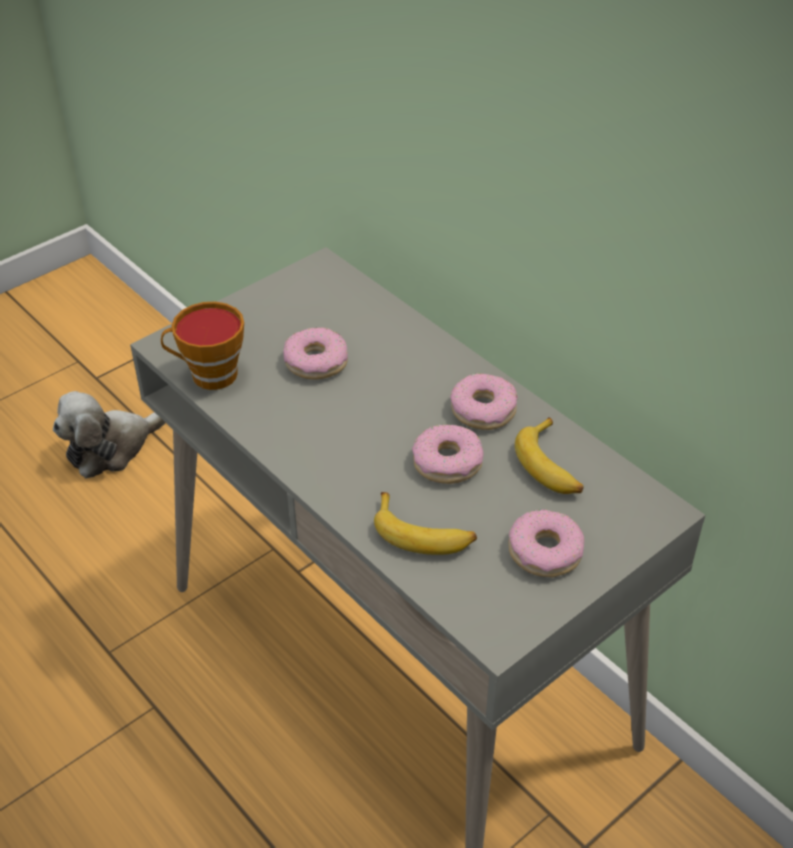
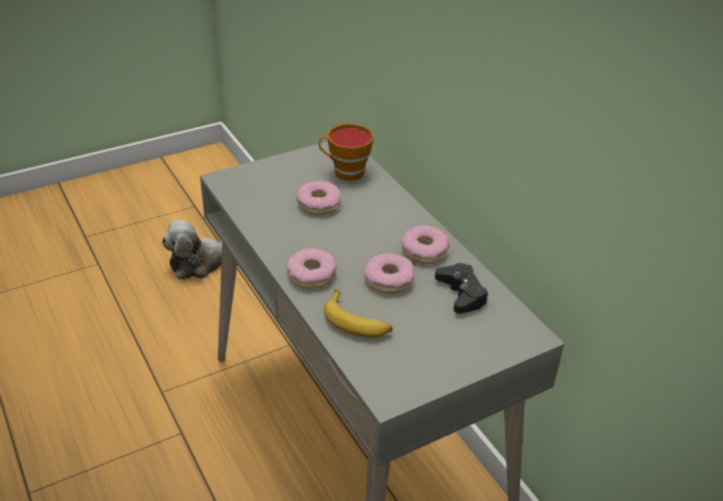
camera: 10 degrees right, 5 degrees down
(208, 375) = (244, 201): cup -> cup (345, 172)
(544, 551) = (439, 347): donut -> donut (311, 274)
(551, 466) = (461, 293): banana -> black game controller

